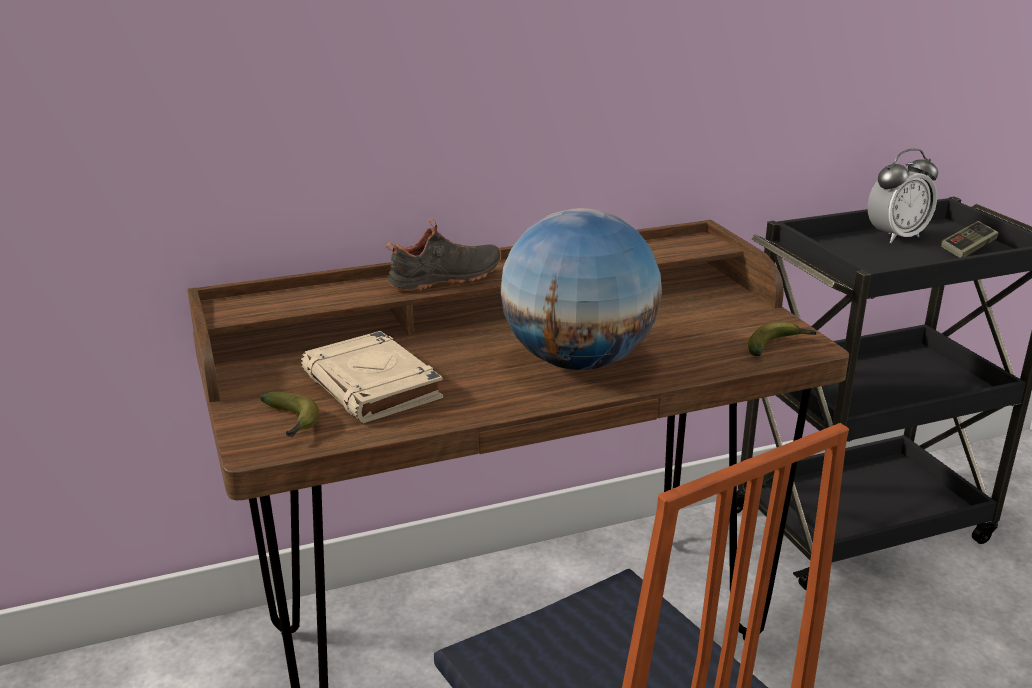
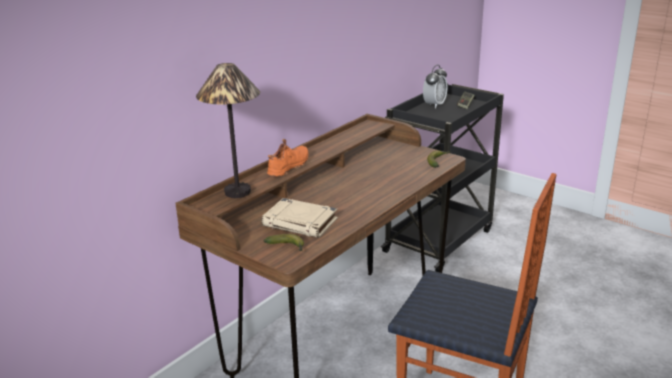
camera: 30 degrees left, 0 degrees up
(303, 298) = (237, 192): none -> table lamp
(447, 279) = (289, 167): black shoe -> orange shoe
(577, 361) = (371, 188): globe -> none

